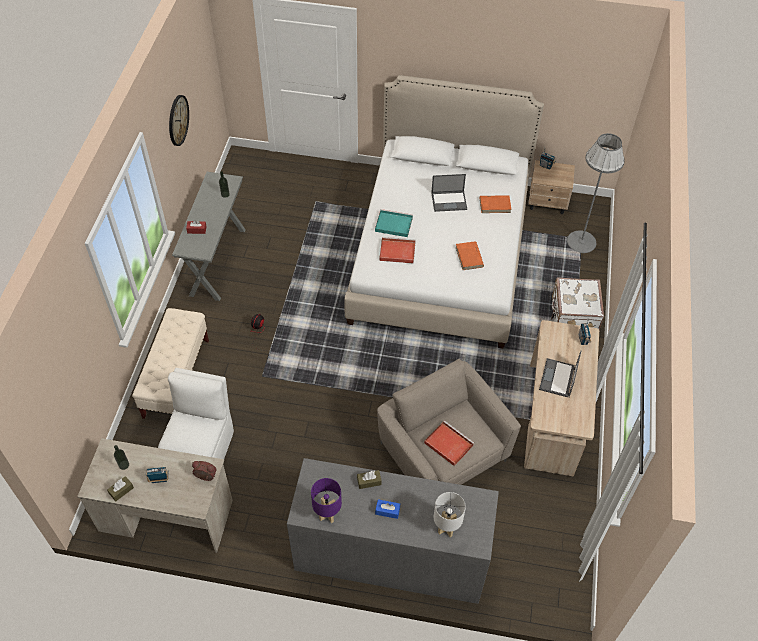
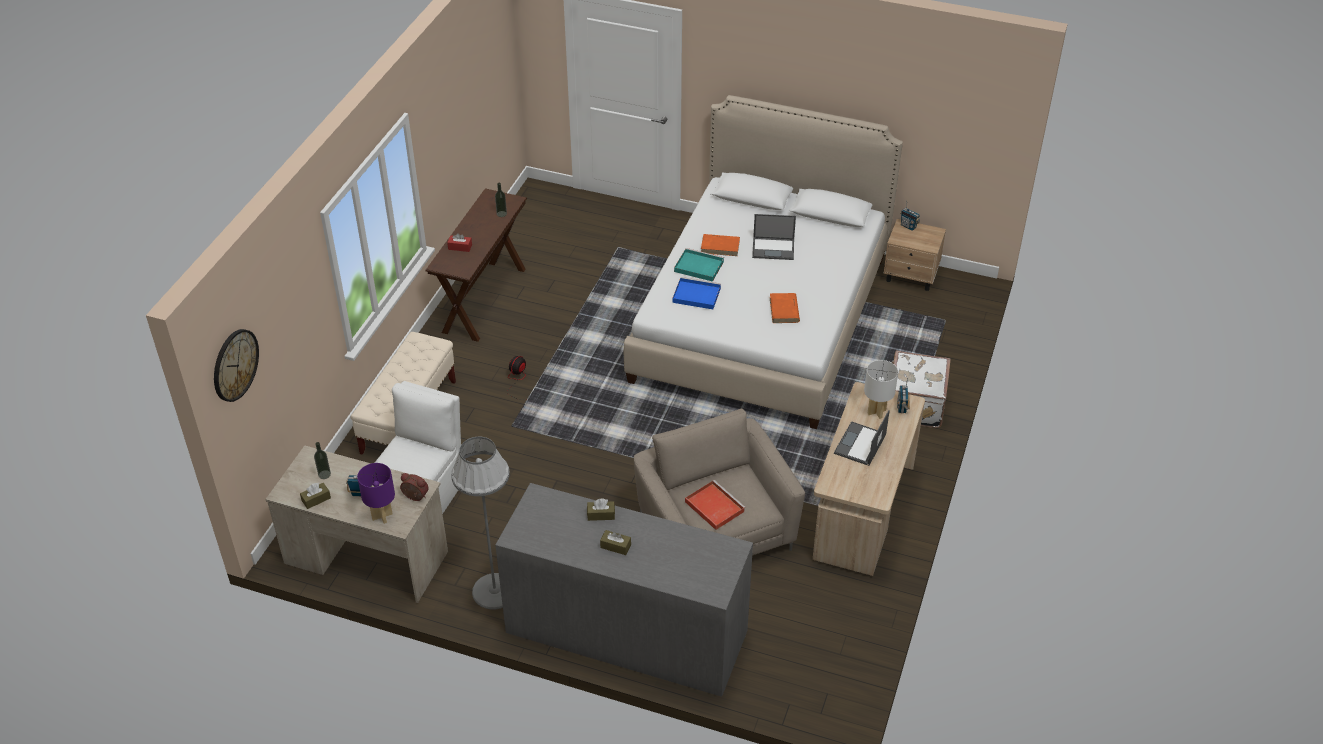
camera: 10 degrees right, 10 degrees down
(178, 120) = (456, 117): wall clock -> wall clock (235, 365)
(218, 261) = (484, 300): grey console table -> brown console table
(327, 515) = (544, 542): purple table lamp -> purple table lamp (382, 516)
(387, 511) = (615, 546): blue tissue box -> brown tissue box
(396, 251) = (695, 295): red tray -> blue tray
(446, 529) = (681, 572): white table lamp -> white table lamp (877, 411)
(495, 205) = (830, 258): orange book -> orange book (720, 246)
(581, 241) = (945, 323): grey floor lamp -> grey floor lamp (495, 591)

